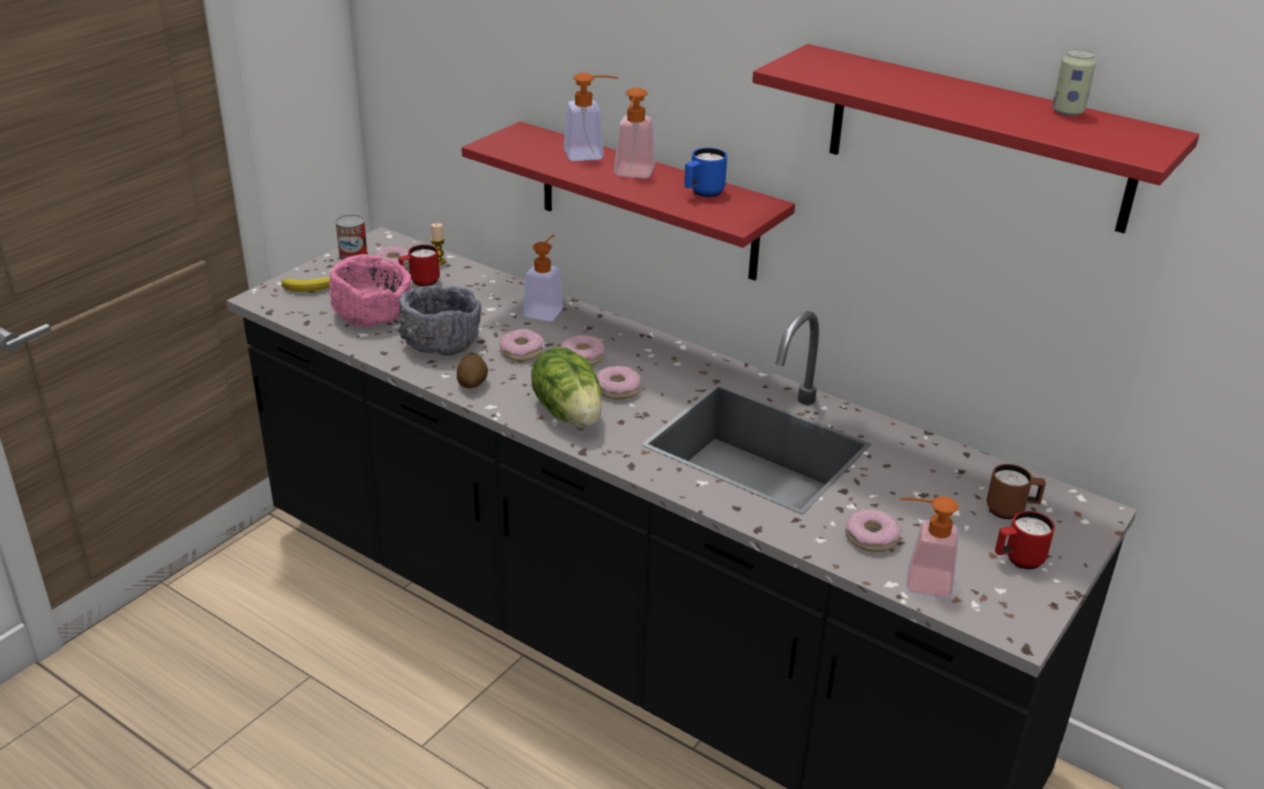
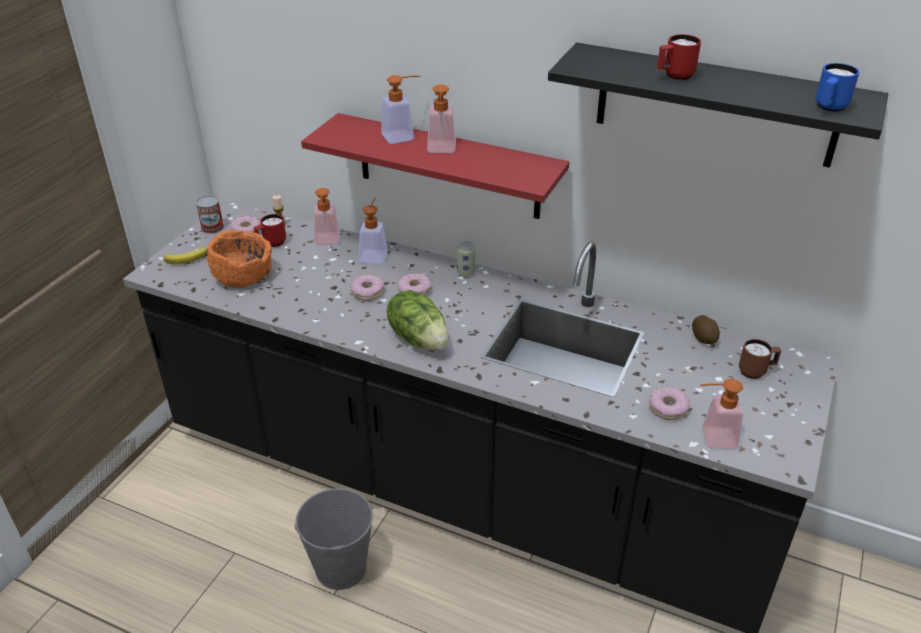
camera: 10 degrees left, 5 degrees up
(372, 314) = (243, 275): pink bowl -> orange bowl
(439, 716) = (340, 567): none -> grey bucket
(441, 342) = (304, 293): grey bowl -> none
(473, 383) = (339, 324): potato -> potato (704, 338)
(490, 289) = (327, 242): none -> soap dispenser
(617, 389) = (449, 313): donut -> none
(702, 193) = (499, 161): blue mug -> blue mug (828, 108)
(978, 138) = (715, 105): red shelf -> black shelf
(1018, 560) = (773, 410): red mug -> red mug (674, 76)
(1067, 112) = (790, 84): can -> can (466, 273)

